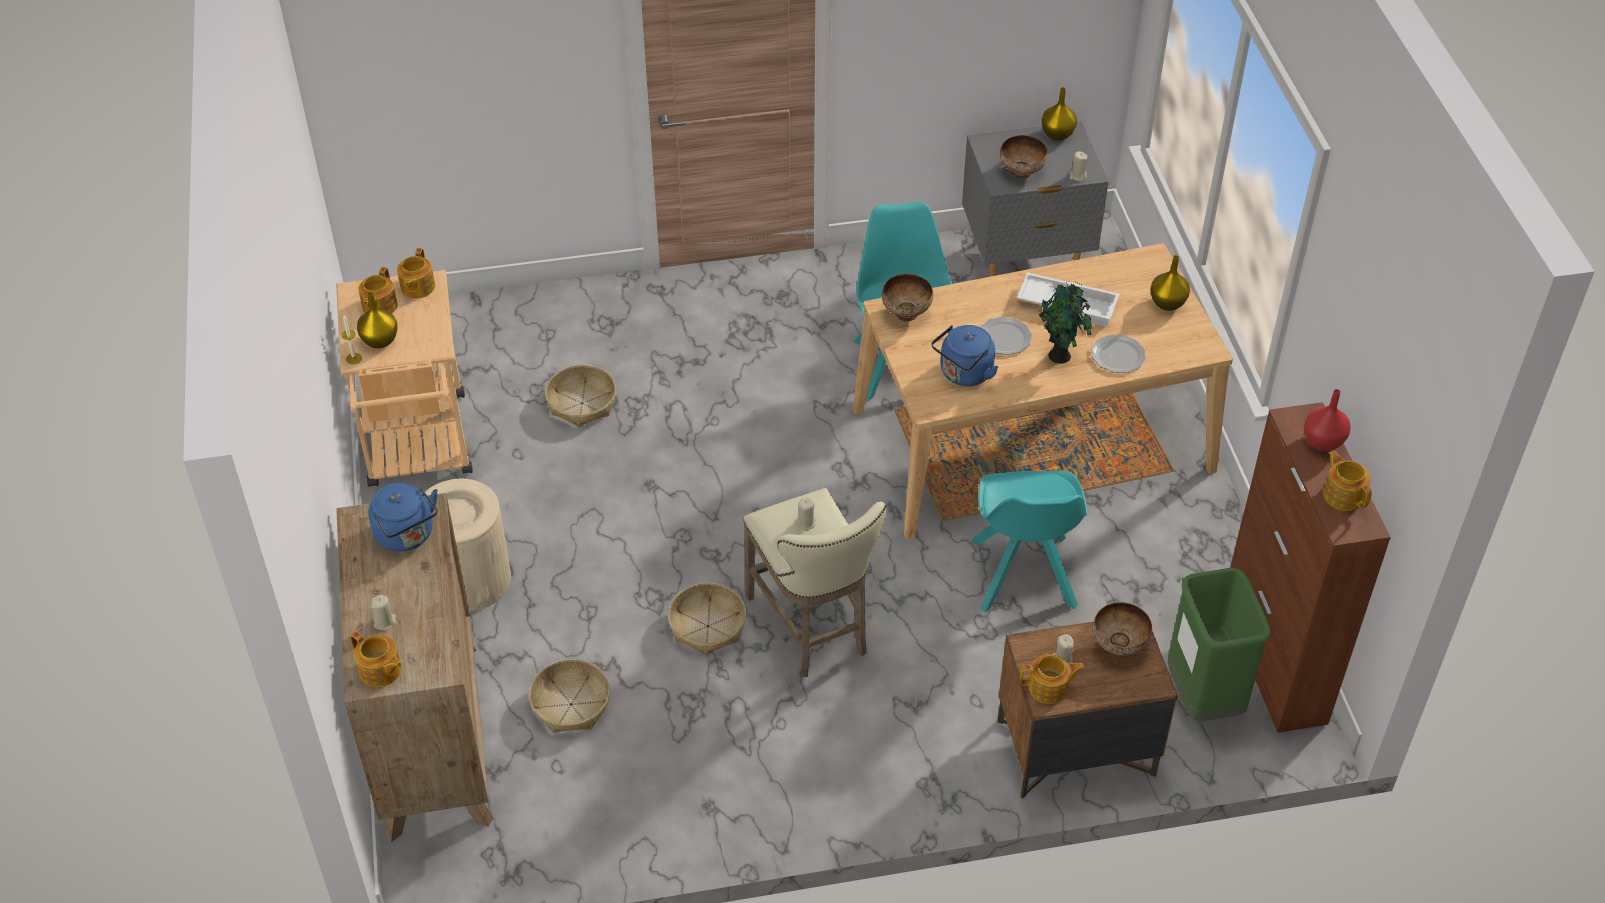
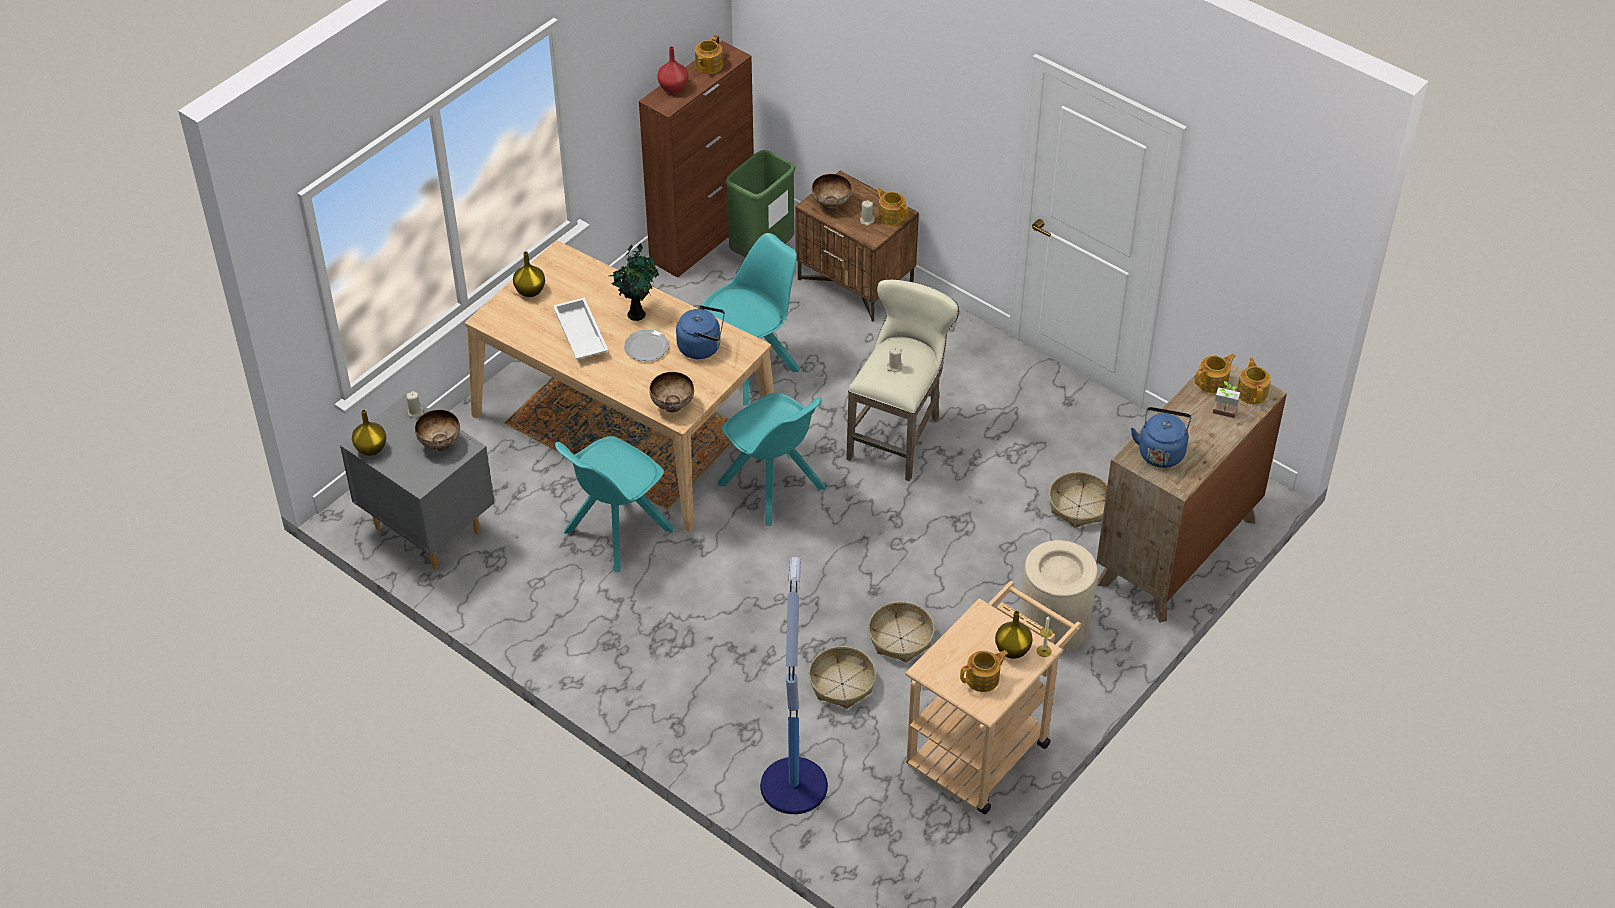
camera: 130 degrees left, 0 degrees up
(385, 622) = (1223, 415): beige candle -> potted plant
(417, 287) = (941, 672): teapot -> teapot (1213, 382)
(529, 320) = (793, 783): none -> floor lamp
(707, 626) = (952, 484): basket -> basket (901, 638)
(844, 493) = (773, 488): none -> turquoise chair
(1118, 355) = (607, 289): plate -> none

